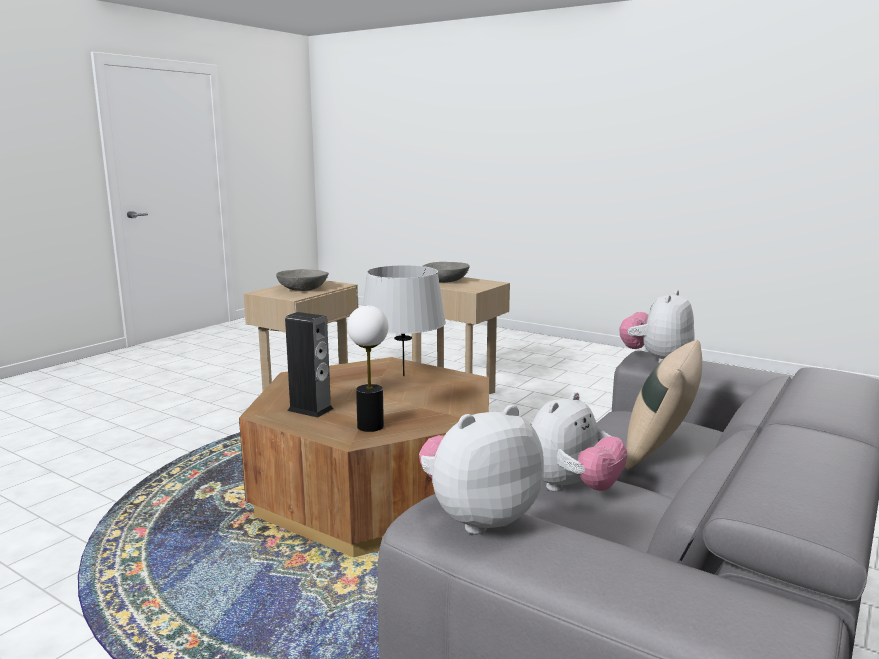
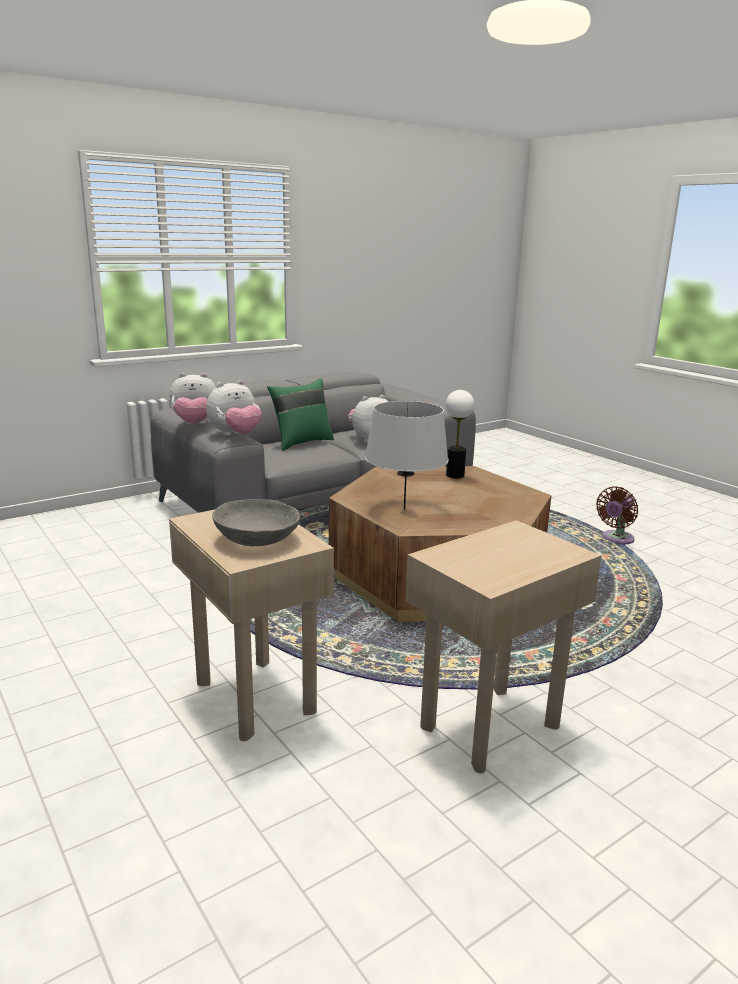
camera: 160 degrees left, 5 degrees up
(85, 625) = (616, 539): none -> brown fan
(303, 289) = (504, 550): grey bowl -> none
(310, 409) = (496, 492): speaker -> none
(478, 518) = (440, 403): plush toy -> plush toy (195, 425)
(660, 452) = (301, 442): beige pillow -> green pillow

